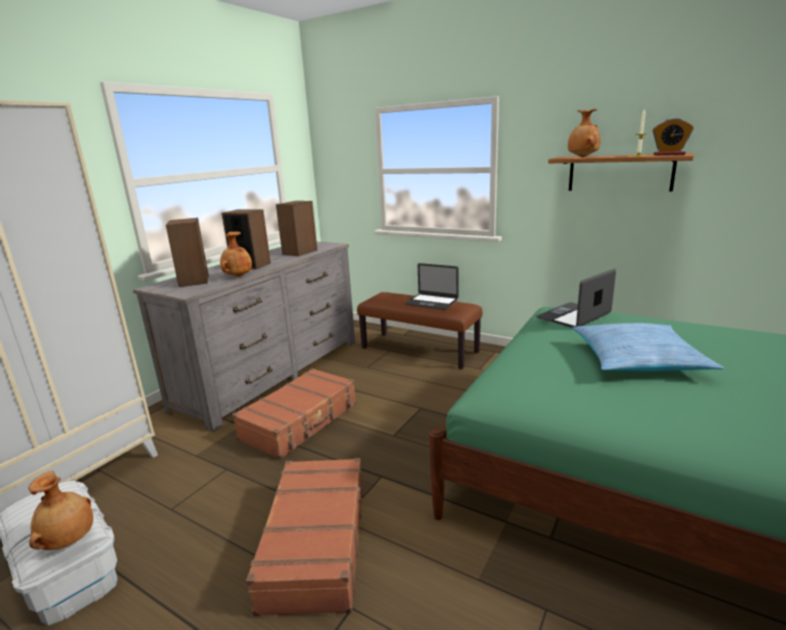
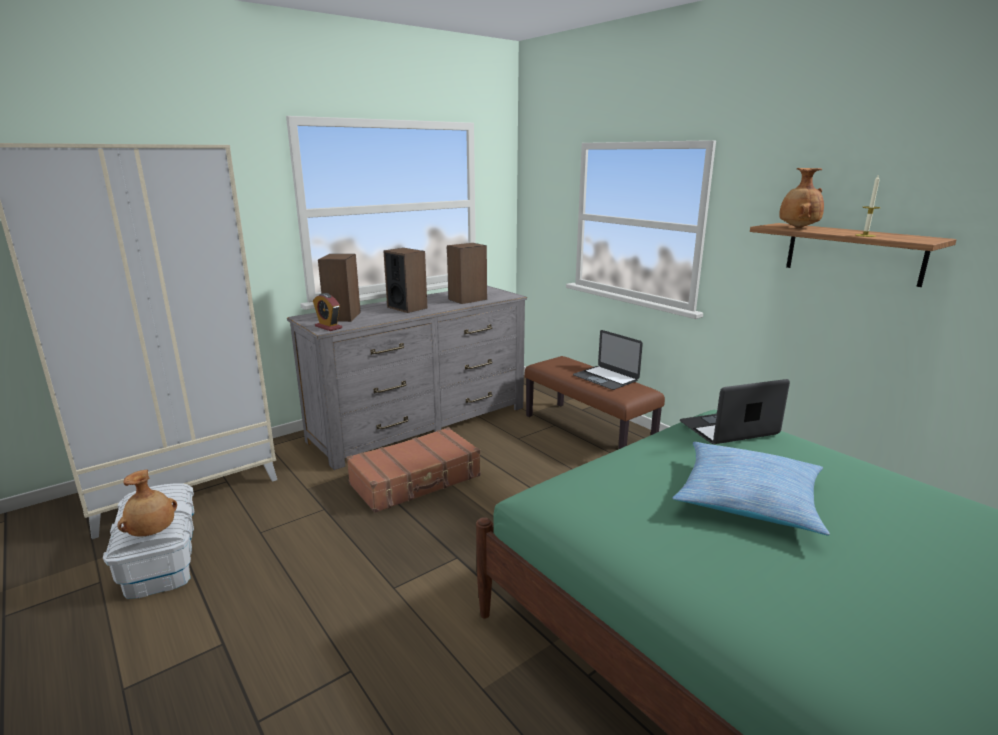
camera: 20 degrees right, 0 degrees up
(237, 276) = (383, 318): brown vase -> none
(314, 543) = (356, 602): brown suitcase -> none
(669, 154) = (911, 238): alarm clock -> alarm clock (328, 327)

